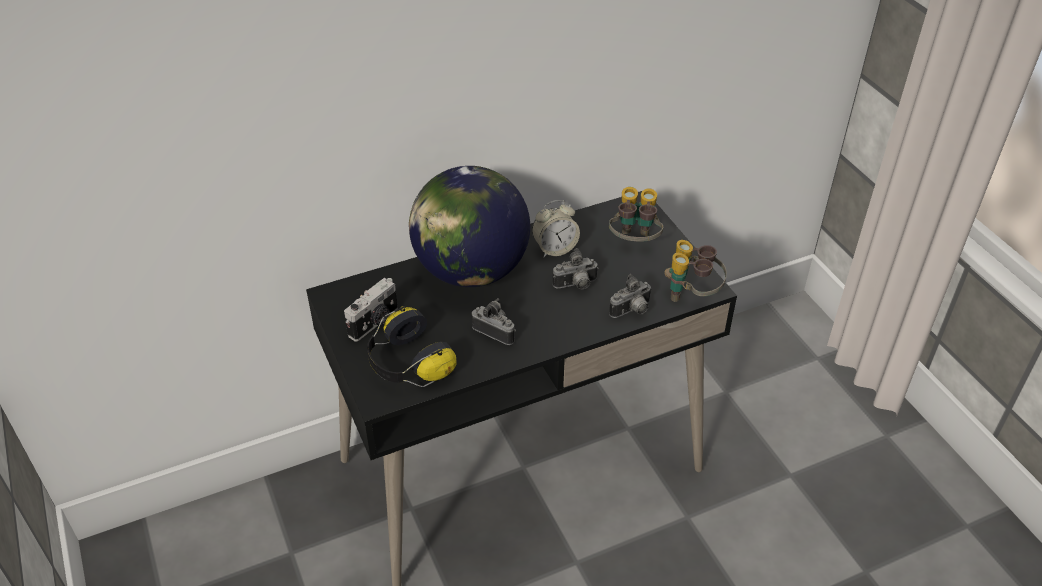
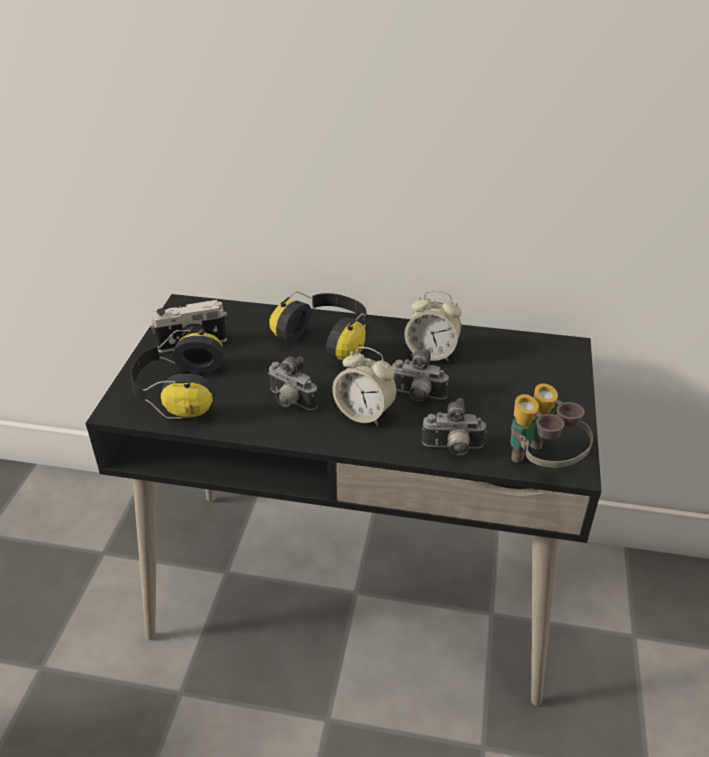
camera: 35 degrees right, 5 degrees down
(472, 271) = (327, 339): globe -> headphones
(496, 331) = (290, 401): camera -> camera turned 150 degrees clockwise
(554, 315) = (364, 413): none -> alarm clock
(634, 242) = (525, 382): binoculars -> none

